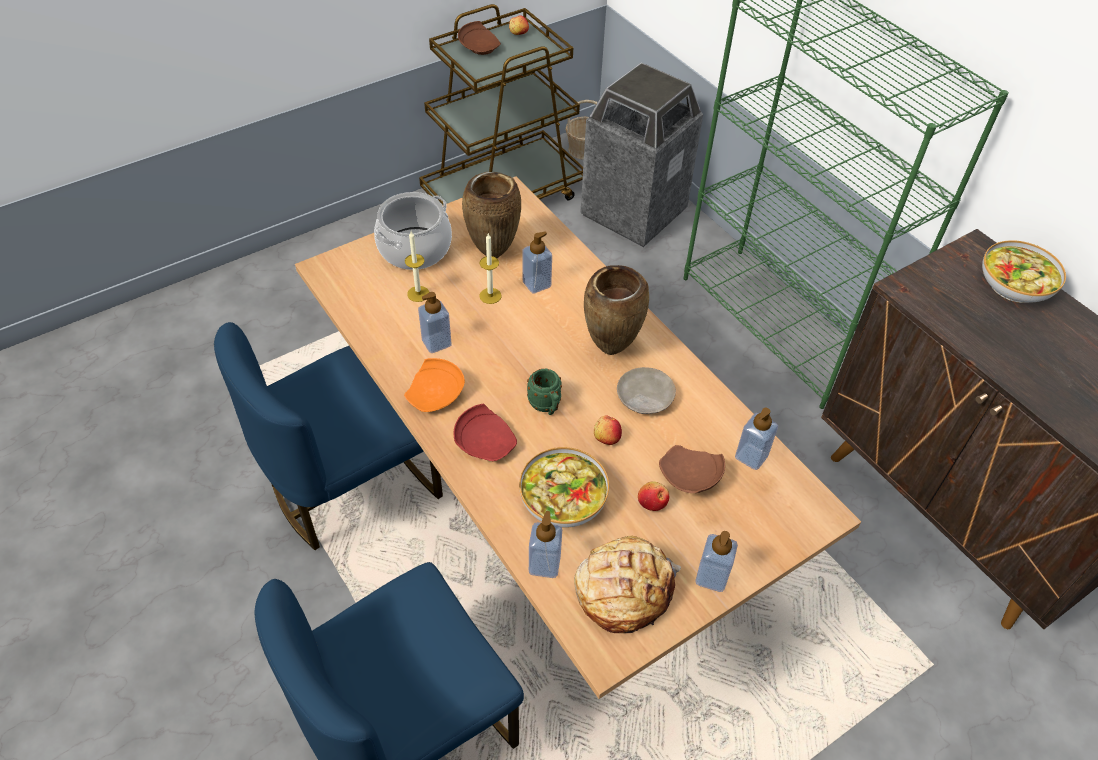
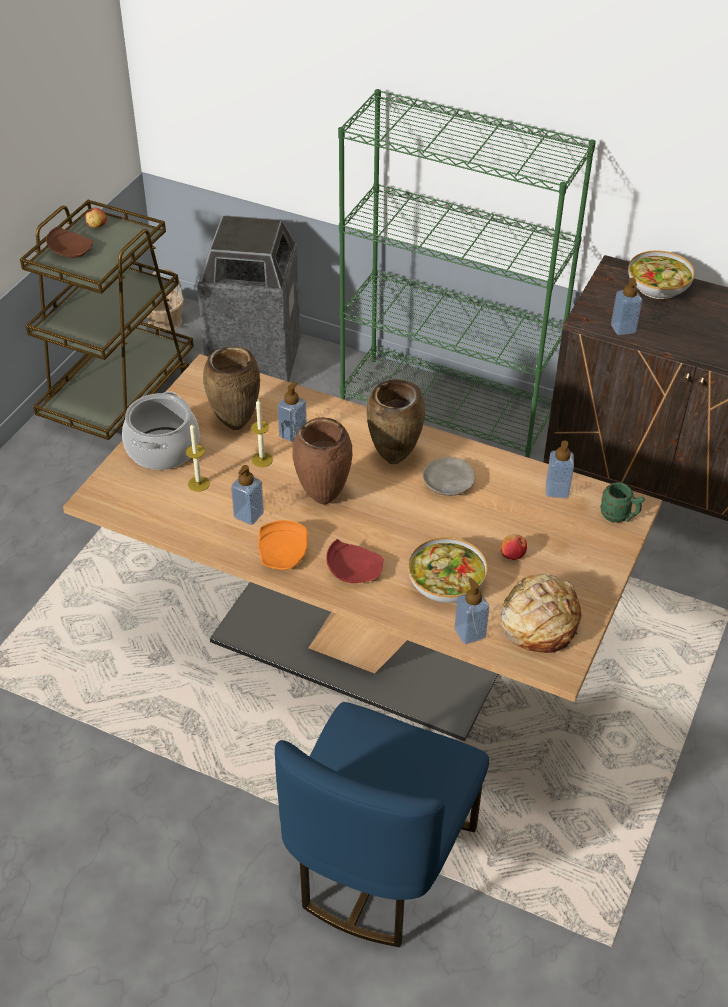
camera: 30 degrees left, 5 degrees down
(351, 484) = (175, 707): blue chair -> none
(513, 358) = (322, 499): none -> brown vase
(546, 406) = (379, 523): green mug -> green mug (619, 517)
(606, 437) = (443, 525): apple -> none
(690, 477) = (525, 525): brown plate -> none
(711, 577) = (591, 583): soap dispenser -> soap dispenser (623, 328)

